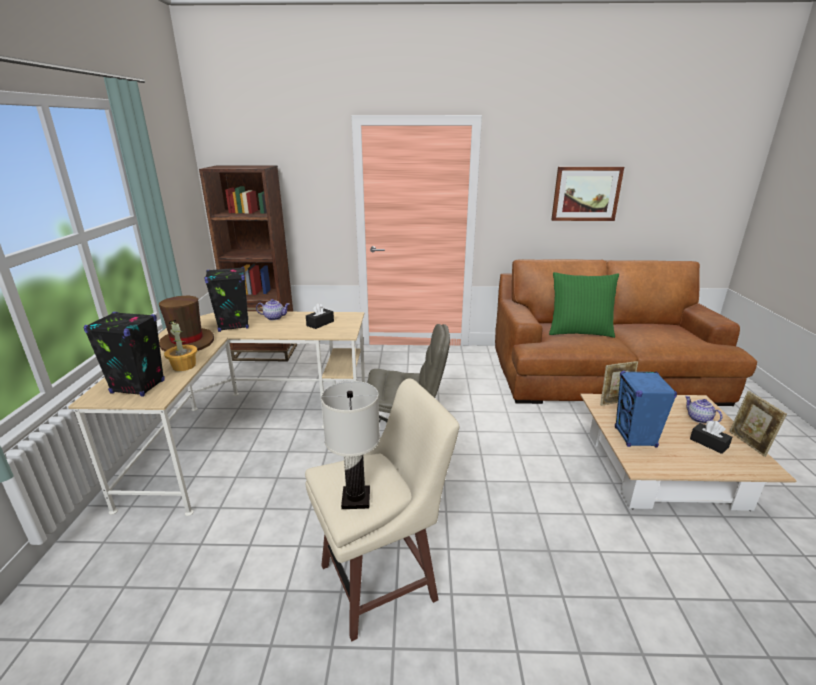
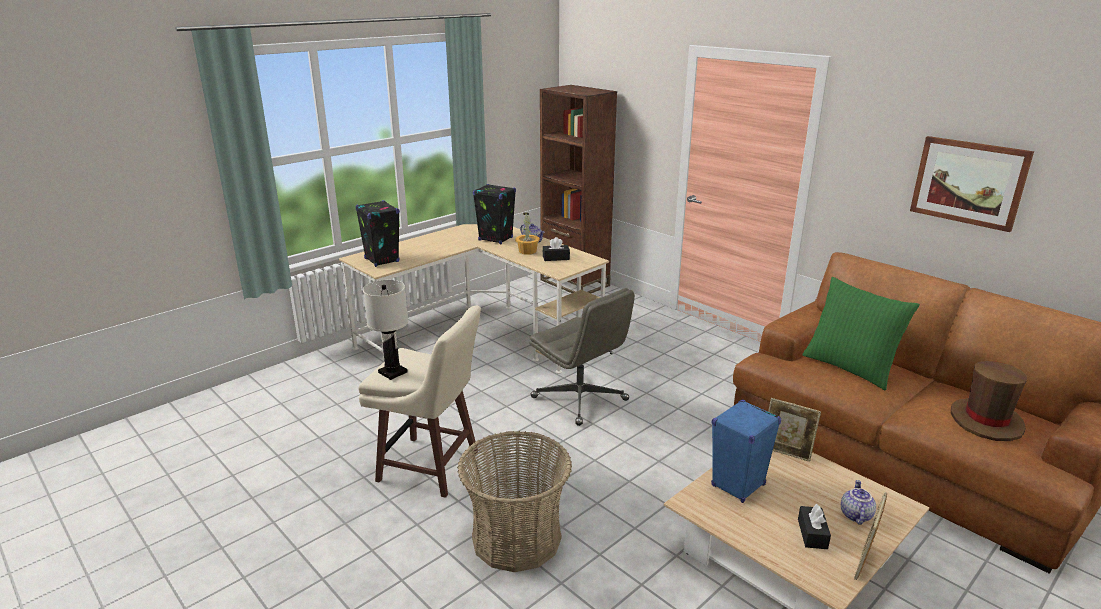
camera: 45 degrees right, 0 degrees up
(184, 366) = (422, 256): potted plant -> potted plant (527, 251)
(187, 342) = (449, 241): brown hat -> brown hat (986, 421)
(540, 588) = (516, 538): none -> basket

